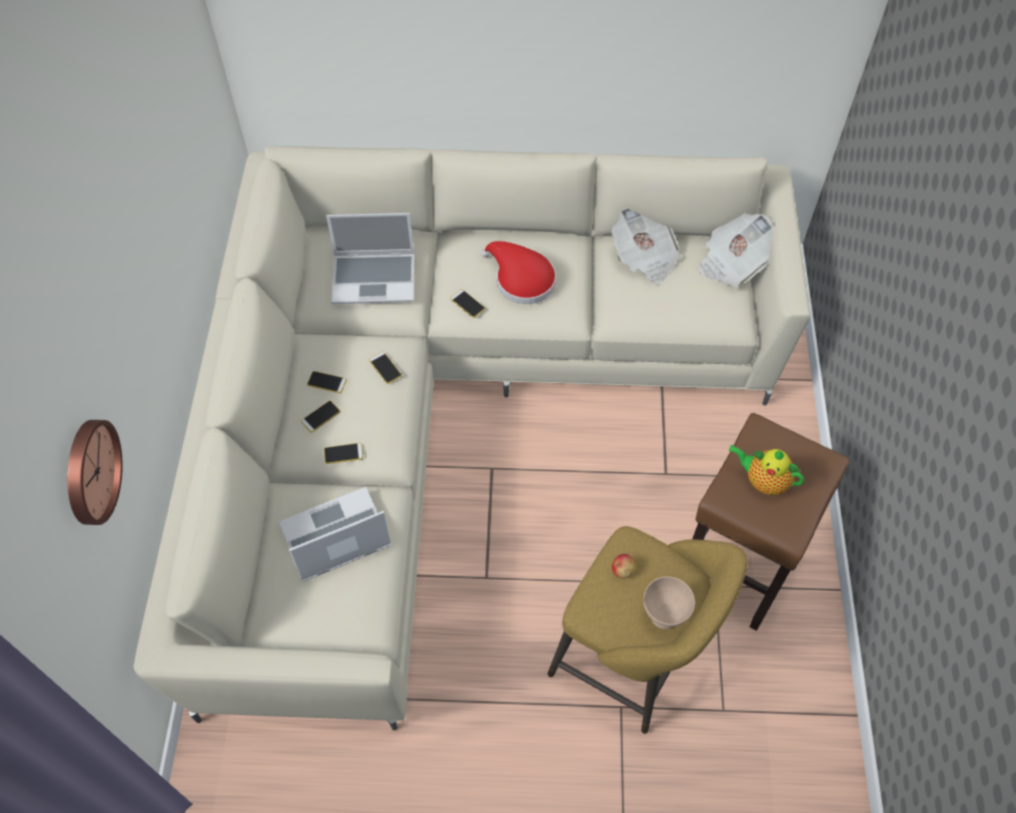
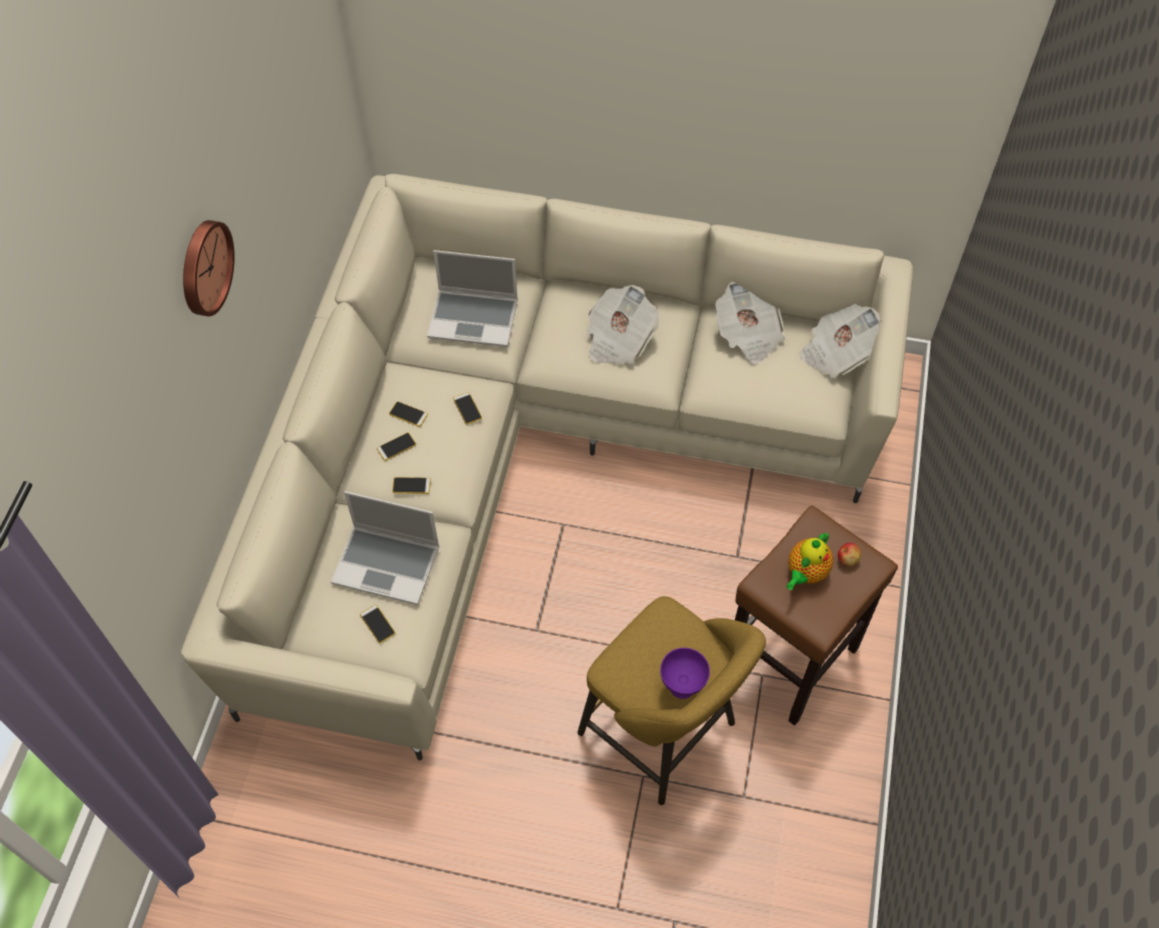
camera: 10 degrees right, 0 degrees up
(89, 471) = (166, 464): wall clock -> wall clock (203, 267)
(334, 538) = (388, 564): laptop -> laptop turned 150 degrees counterclockwise
(467, 304) = (560, 356): phone -> phone (377, 624)
(521, 279) = (618, 339): red hat -> newspaper
(623, 570) = (652, 637): apple -> apple (848, 558)
(664, 616) = (683, 686): beige bowl -> purple bowl
(763, 481) = (805, 573): teapot -> teapot turned 90 degrees counterclockwise

